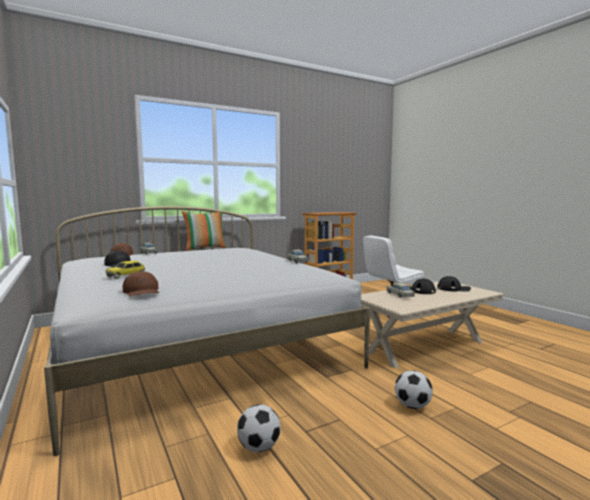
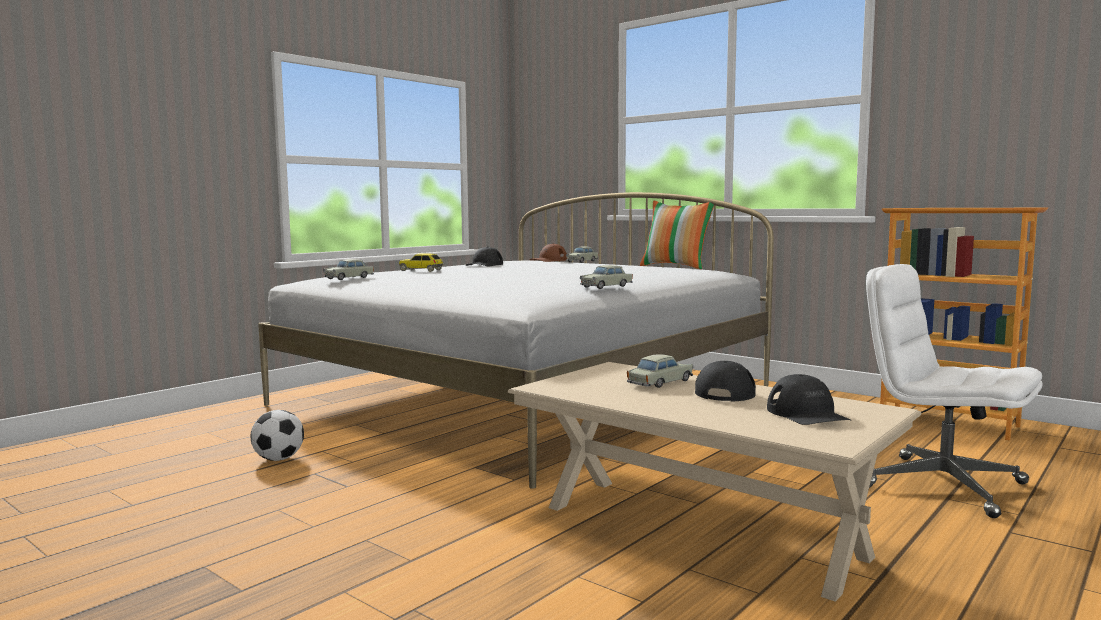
camera: 70 degrees right, 0 degrees up
(142, 291) = (349, 278): brown cap -> beige toy car
(412, 406) = (402, 526): football -> none

